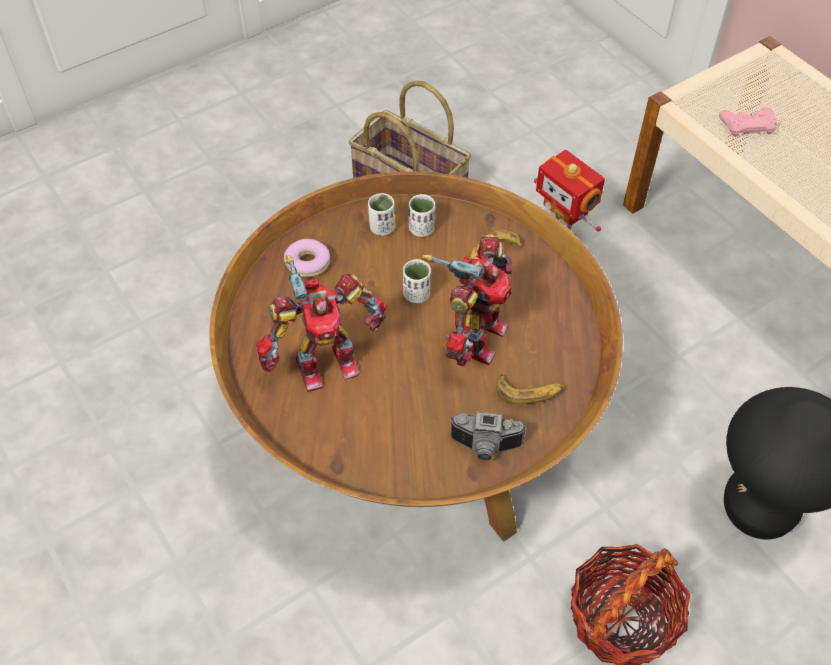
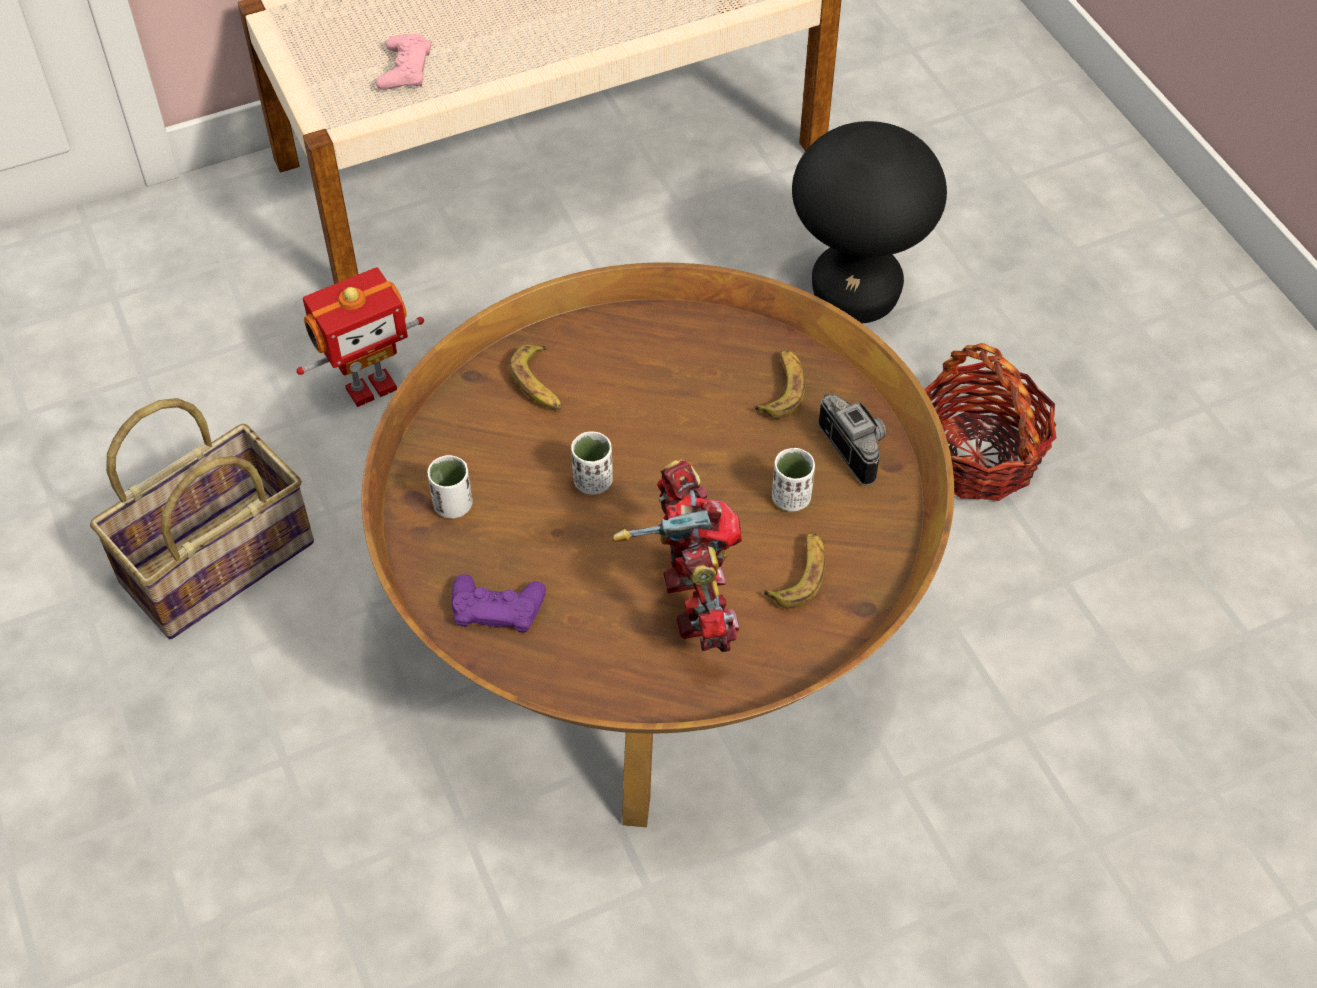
camera: 80 degrees left, 0 degrees up
(307, 263) = (497, 607): donut -> purple game controller
(360, 422) = (799, 575): none -> banana
(421, 229) = (469, 458): white cup -> white cup (791, 498)
(475, 337) = (682, 428): toy robot -> none
(485, 448) = (859, 447): camera -> camera turned 45 degrees counterclockwise

